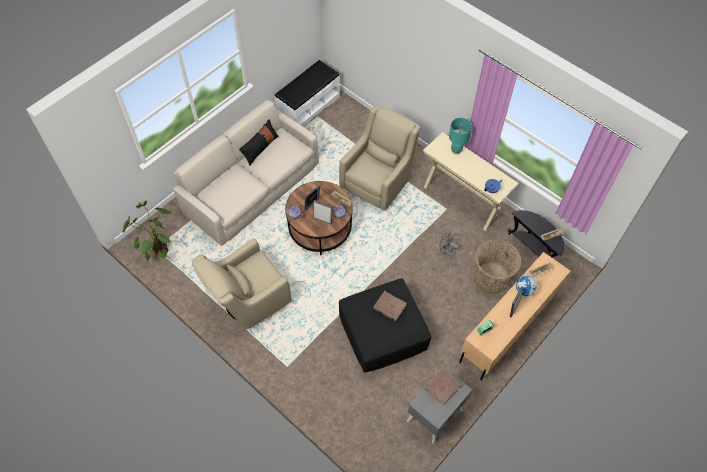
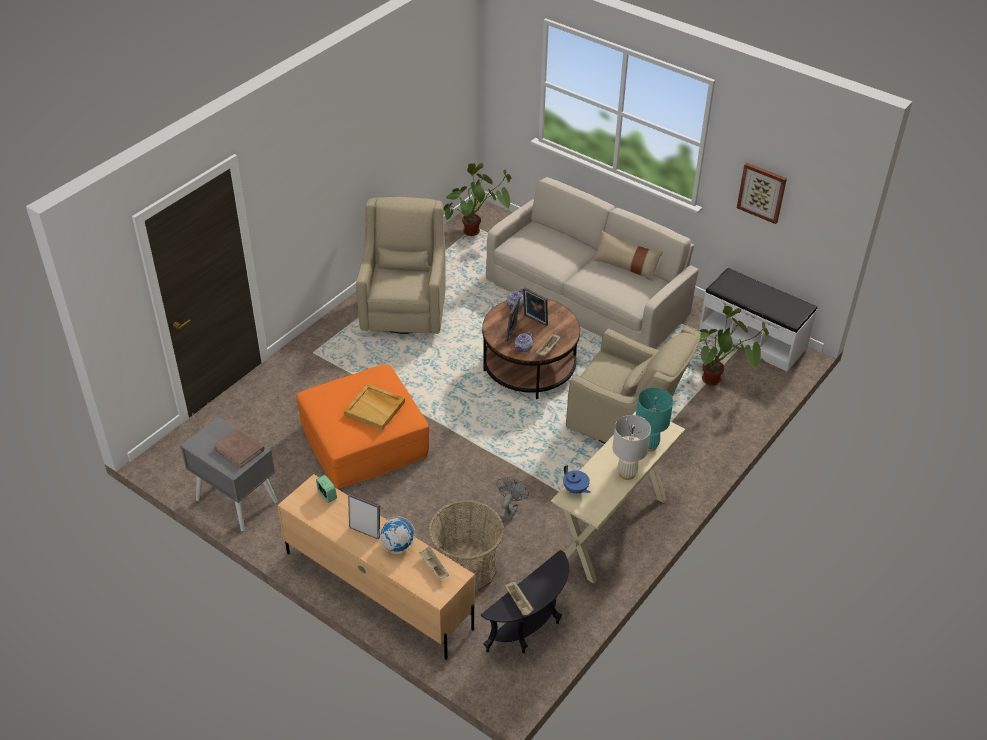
camera: 85 degrees right, 15 degrees down
(247, 301) = (405, 310): beige armchair -> beige armchair turned 45 degrees clockwise
(260, 148) = (626, 267): black pillow -> beige pillow
(277, 38) = (762, 192): none -> picture
(340, 130) = (718, 376): none -> potted plant
(383, 332) = (363, 441): black ottoman -> orange ottoman
(389, 307) = (375, 408): brown book -> beige tray
(478, 164) = (627, 473): none -> white table lamp

